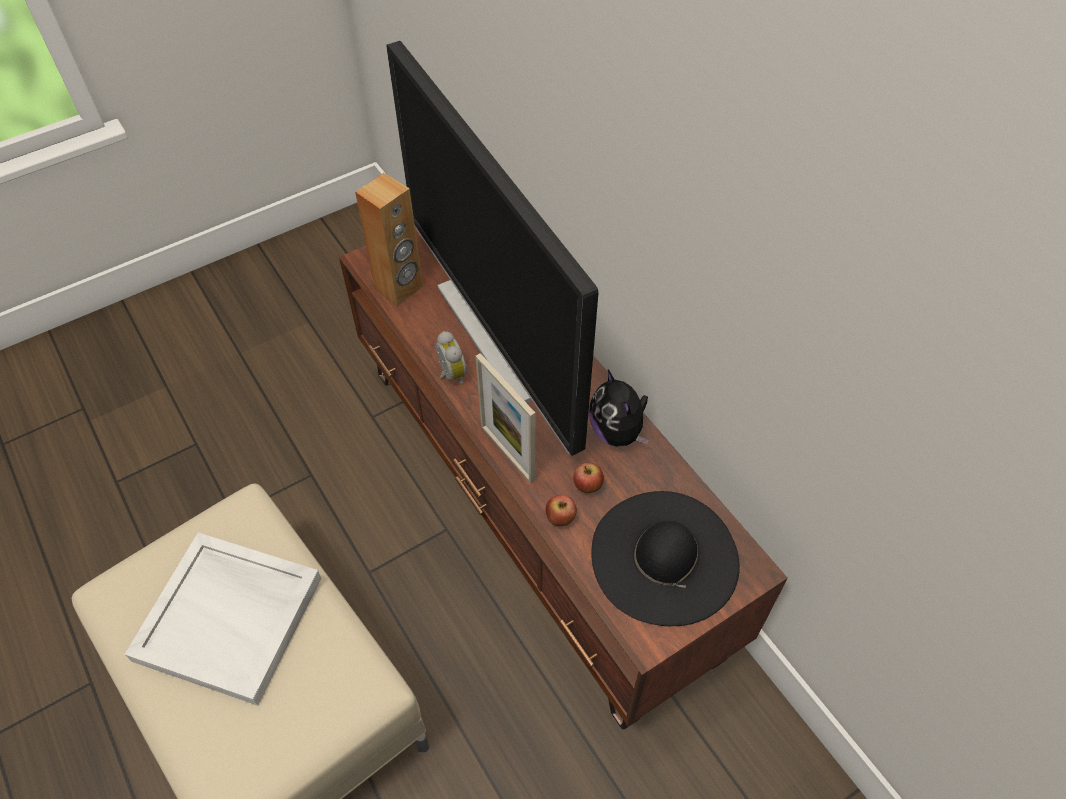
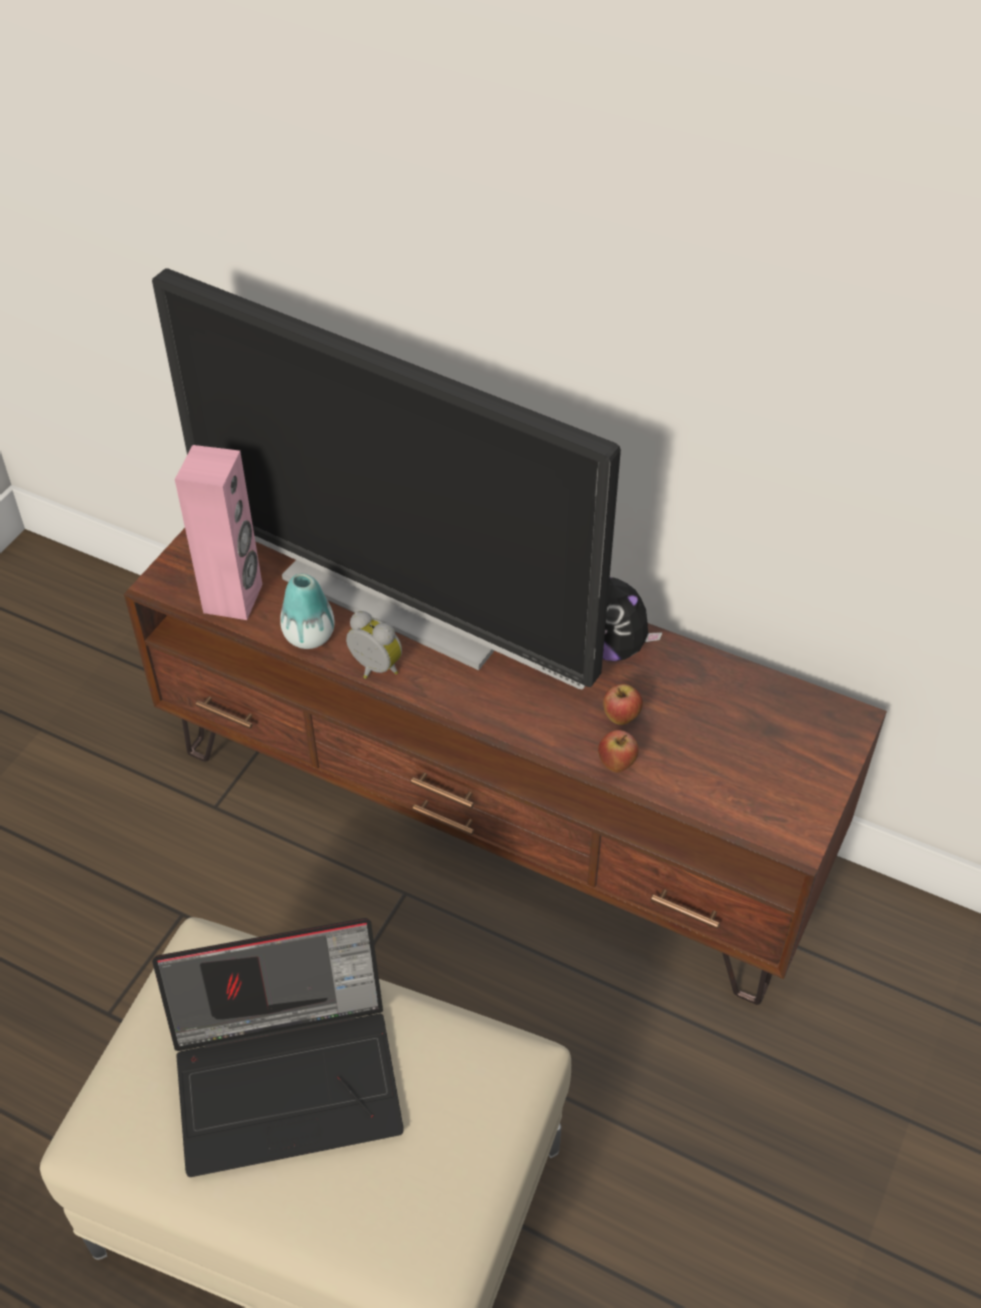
camera: 30 degrees left, 5 degrees down
(231, 618) = (290, 1074): white tray -> laptop
(399, 288) = (234, 598): brown speaker -> pink speaker
(426, 334) = (309, 636): none -> vase
(507, 453) = (505, 723): picture frame -> none
(664, 557) = (753, 749): black hat -> none

